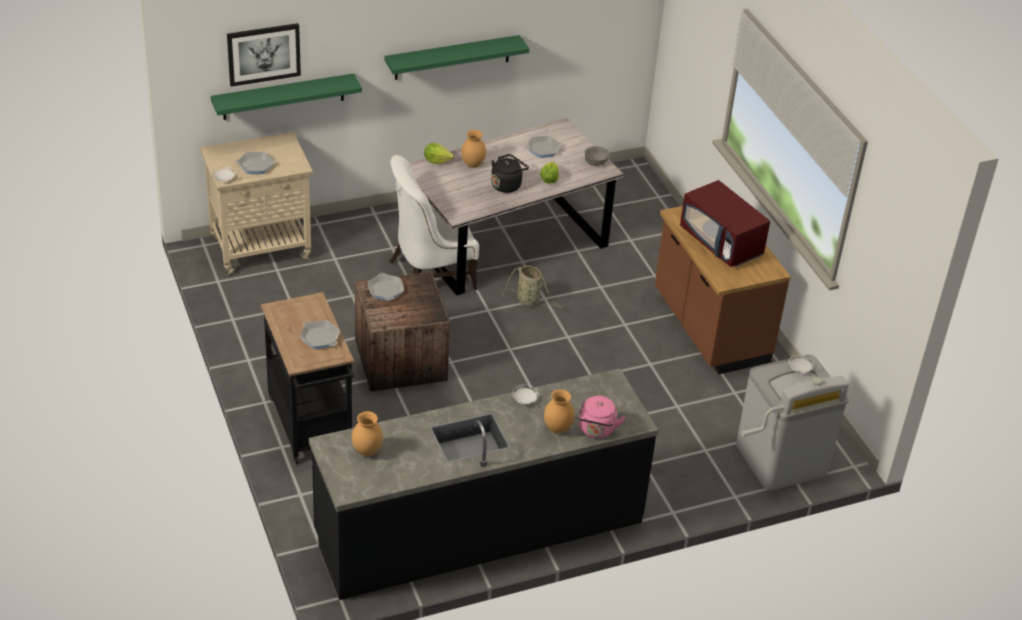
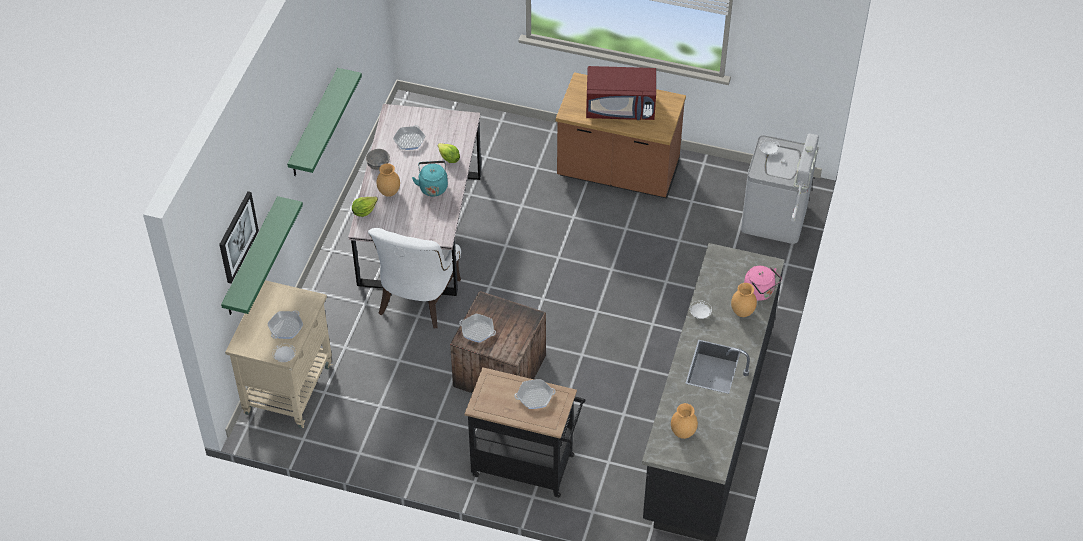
camera: 50 degrees left, 10 degrees up
(507, 185) = (433, 186): black kettle -> turquoise kettle
(529, 301) = (501, 256): basket -> none
(595, 163) = (454, 120): grey bowl -> grey bowl (378, 165)

